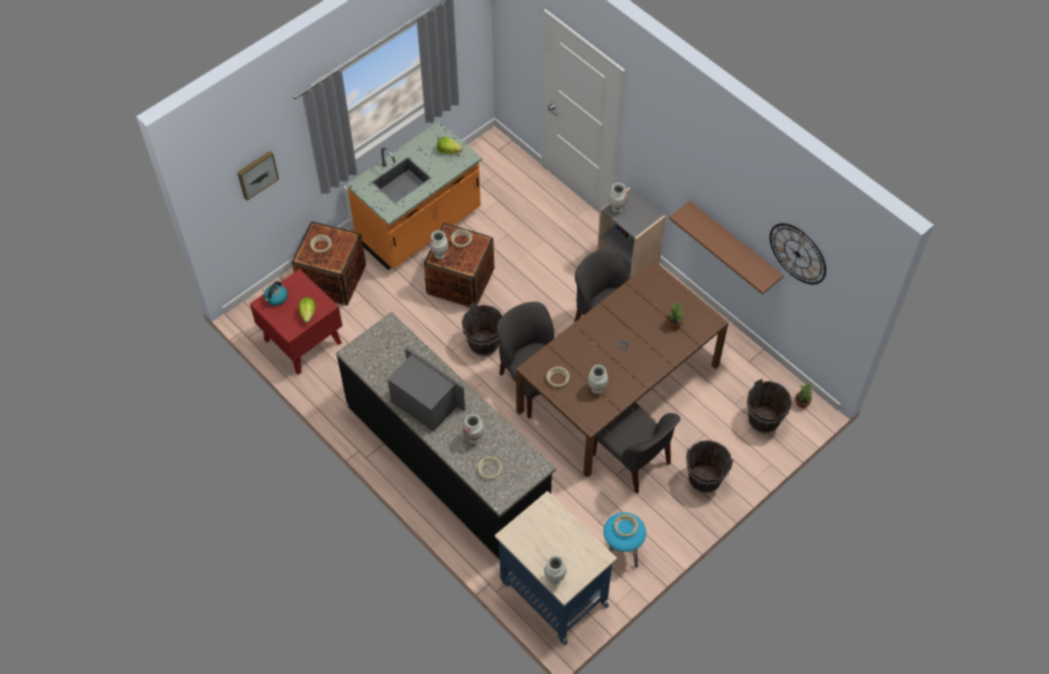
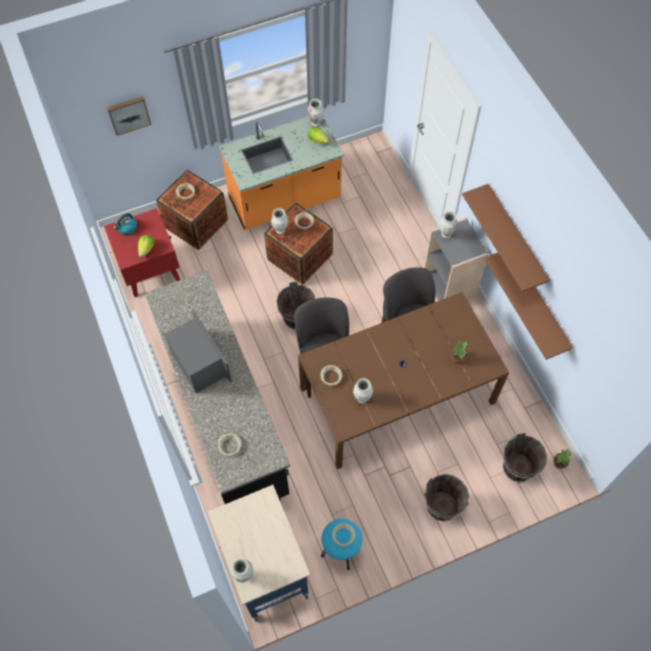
camera: 20 degrees right, 5 degrees up
(474, 438) = (228, 411): vase -> vase (315, 123)
(632, 460) = (384, 466): grey chair -> none
(693, 188) = (515, 237): none -> brown shelf
(797, 253) = (590, 333): wall clock -> none

